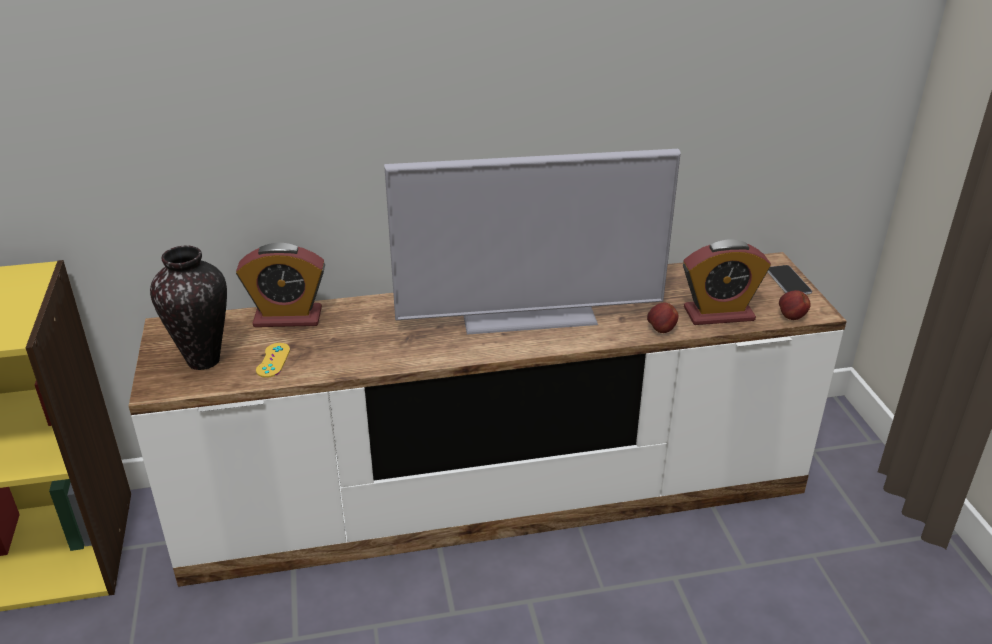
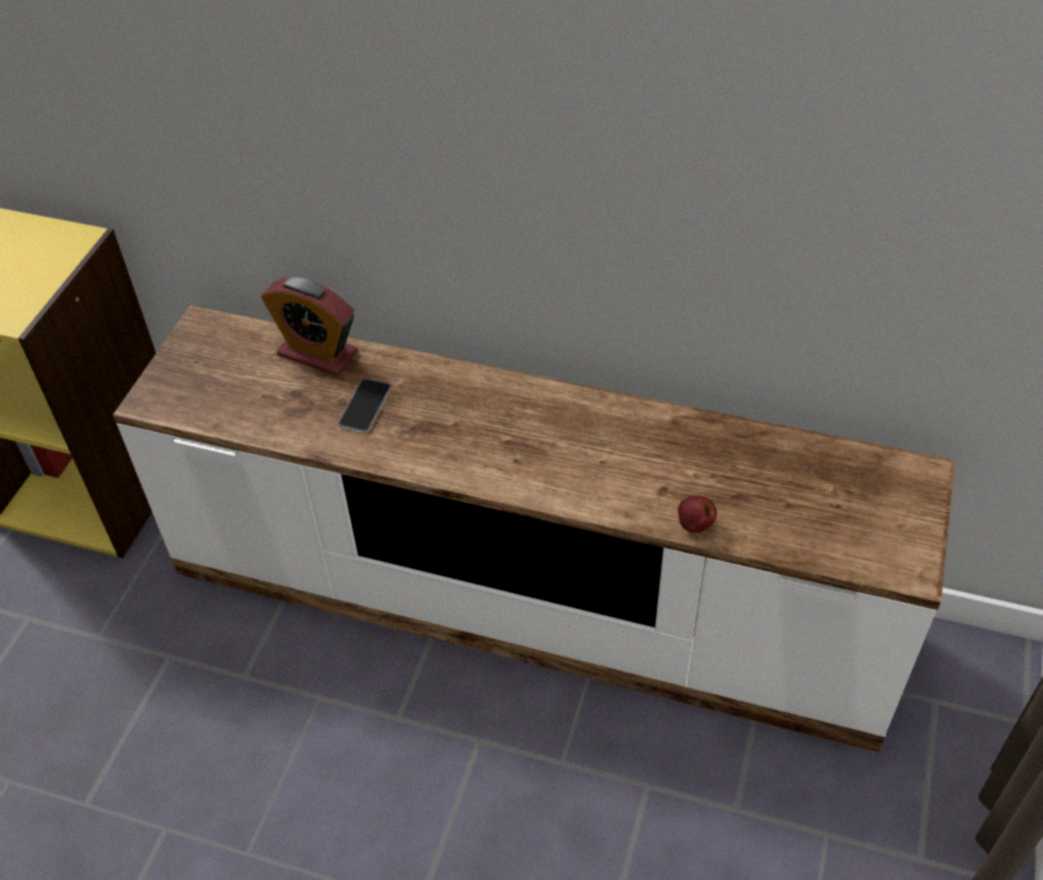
camera: 30 degrees right, 15 degrees up
(205, 361) = (207, 383): vase -> none
(273, 360) = (268, 407): yellow game controller -> none
(529, 316) = (561, 446): television -> none
(718, 314) = (784, 528): alarm clock -> none
(788, 281) = (917, 511): phone -> phone (365, 406)
(791, 317) = (871, 568): apple -> none

